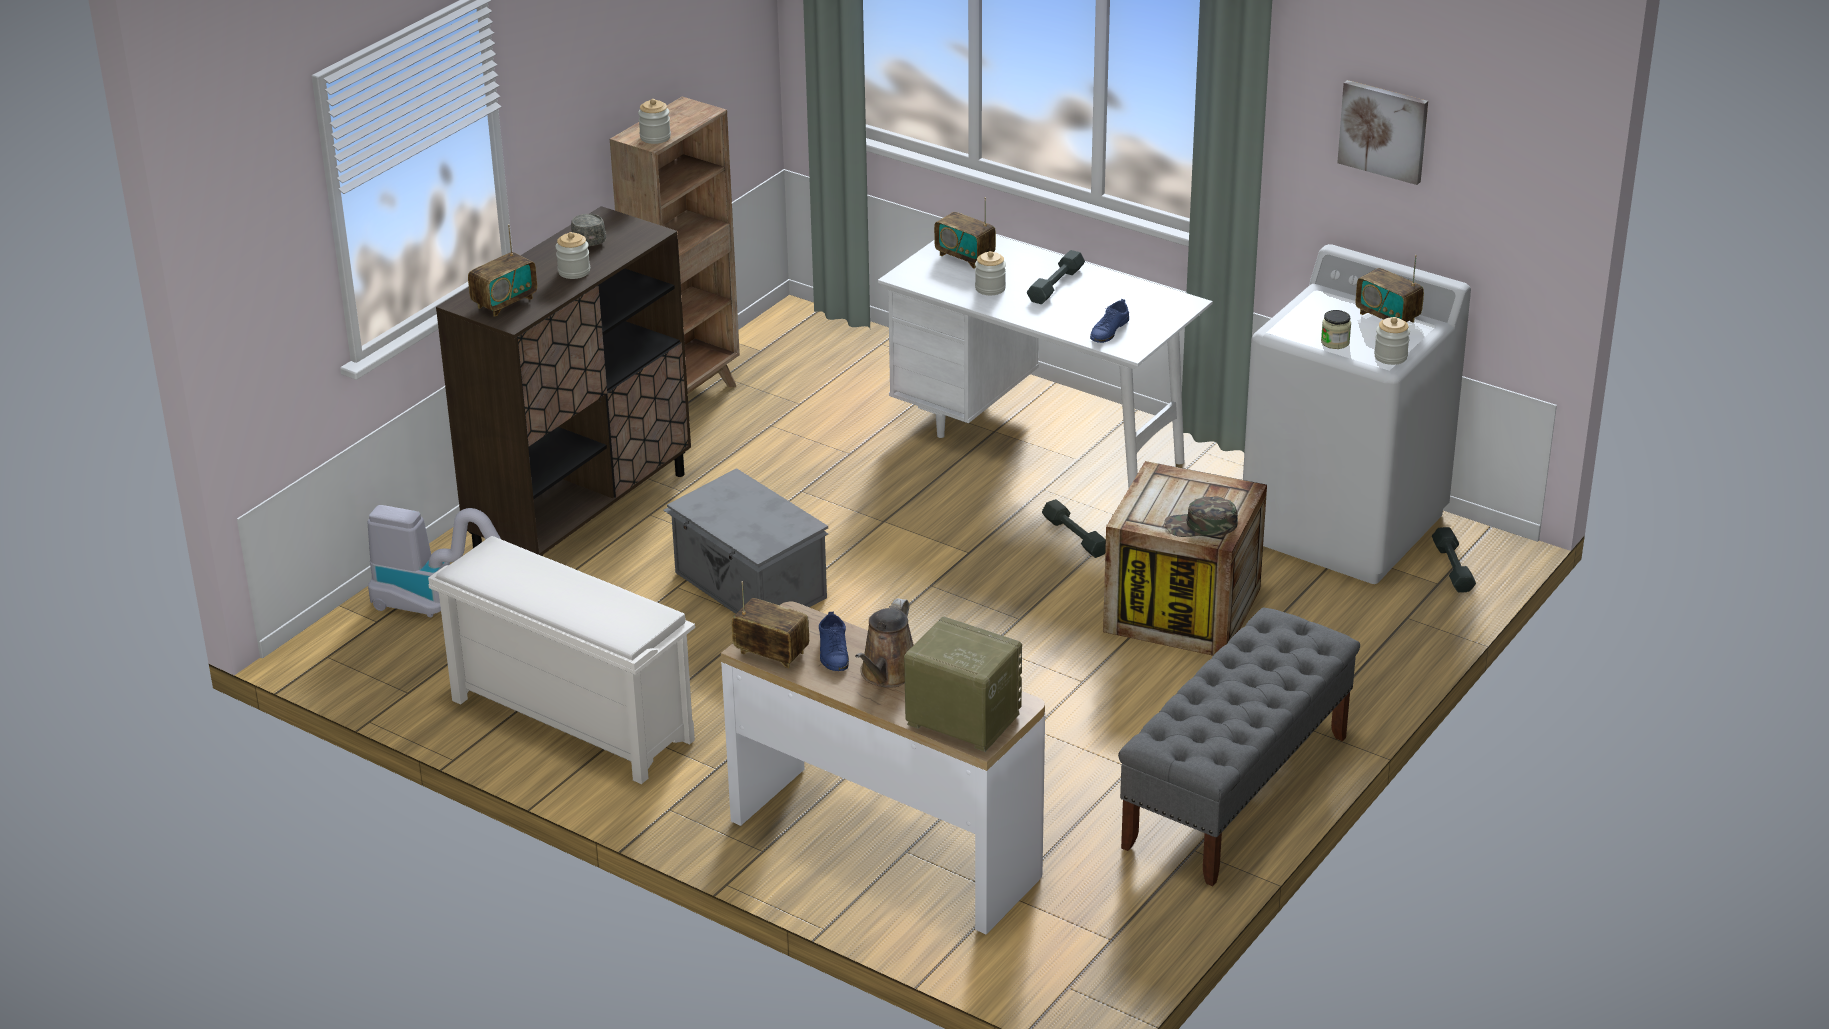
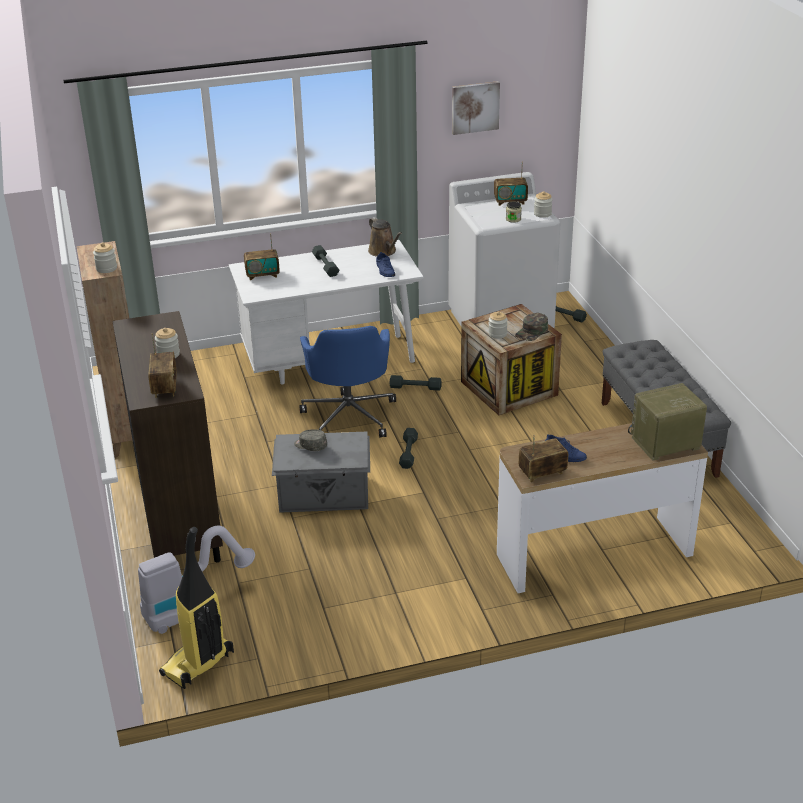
camera: 50 degrees left, 0 degrees up
(355, 659) = (198, 665): none -> vacuum cleaner
(568, 720) = (361, 609): white shoe rack -> none
(588, 238) = (140, 337): grey cap -> grey cap (310, 446)
(887, 674) = (601, 447): brown watering can -> brown watering can (383, 251)
(918, 603) = (408, 452): none -> grey dumbbell
(939, 520) = (349, 415): none -> blue office chair
(990, 288) = (301, 281): jar -> jar (497, 334)

